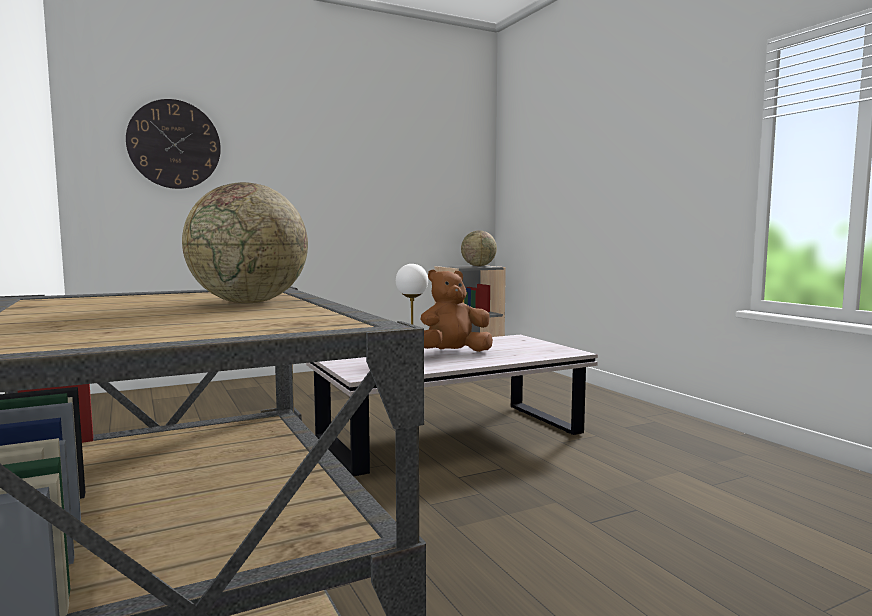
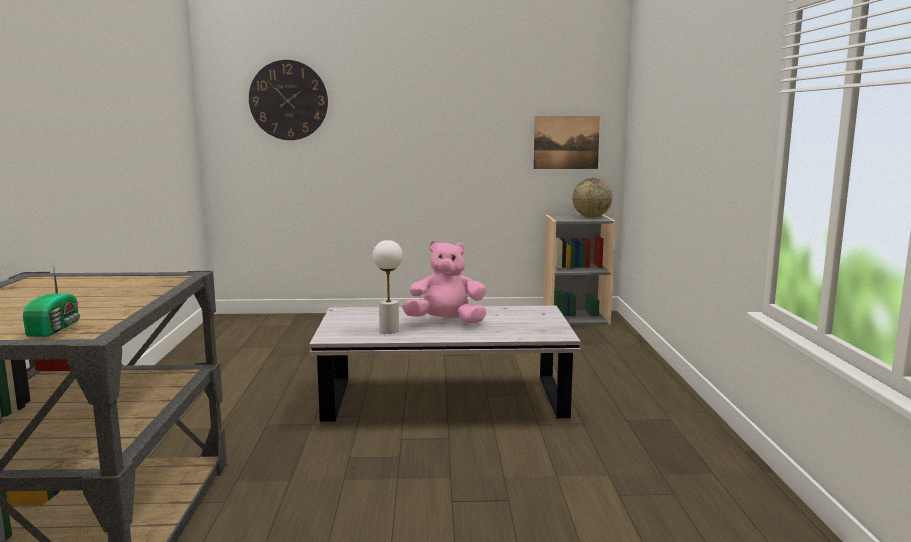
camera: 25 degrees right, 5 degrees up
(249, 302) = (122, 296): globe -> none
(278, 323) = (56, 328): none -> radio
(449, 199) = (566, 142): none -> picture
(453, 353) = (446, 322): brown plush toy -> pink plush toy

